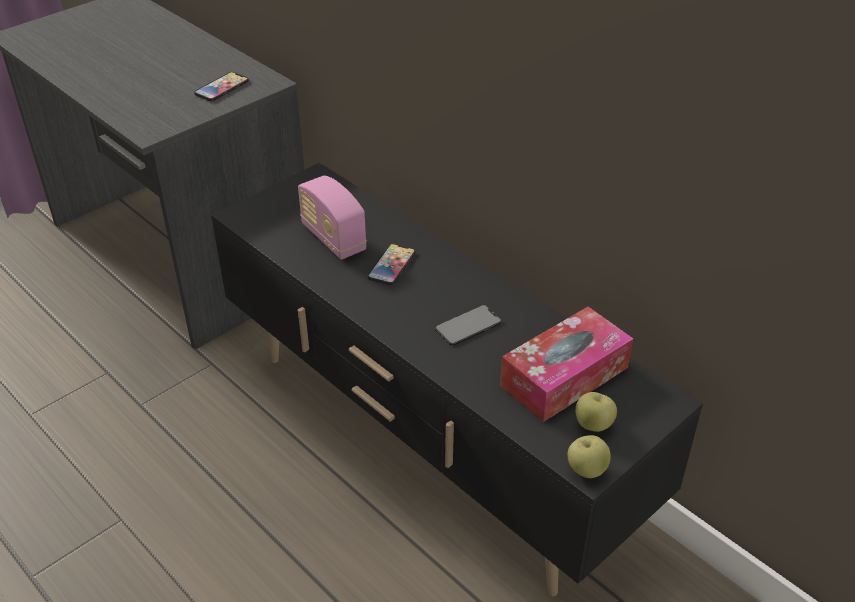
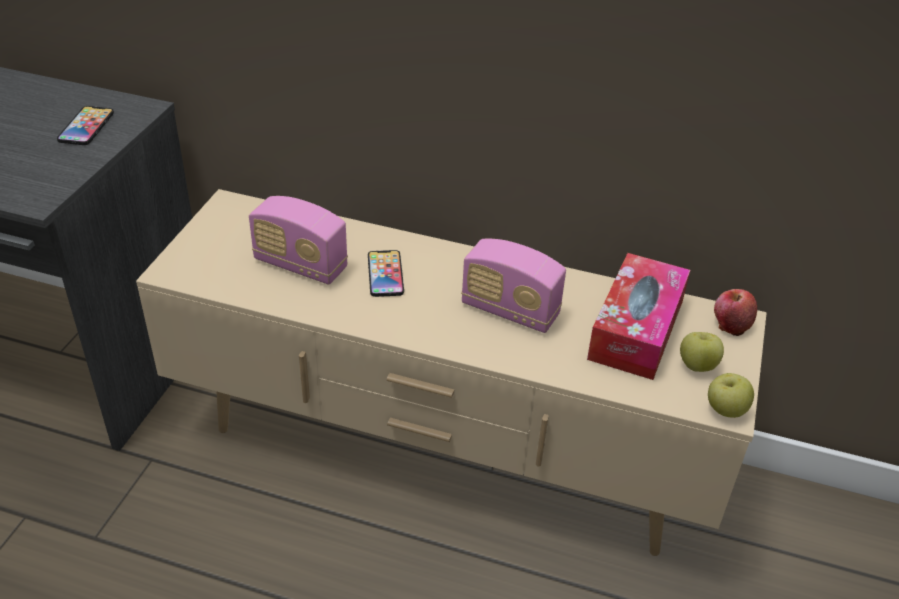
camera: 30 degrees left, 0 degrees up
(429, 442) = (444, 455): black tv stand -> beige tv stand
(468, 325) = (510, 310): phone -> radio
(657, 402) = (731, 324): none -> apple

